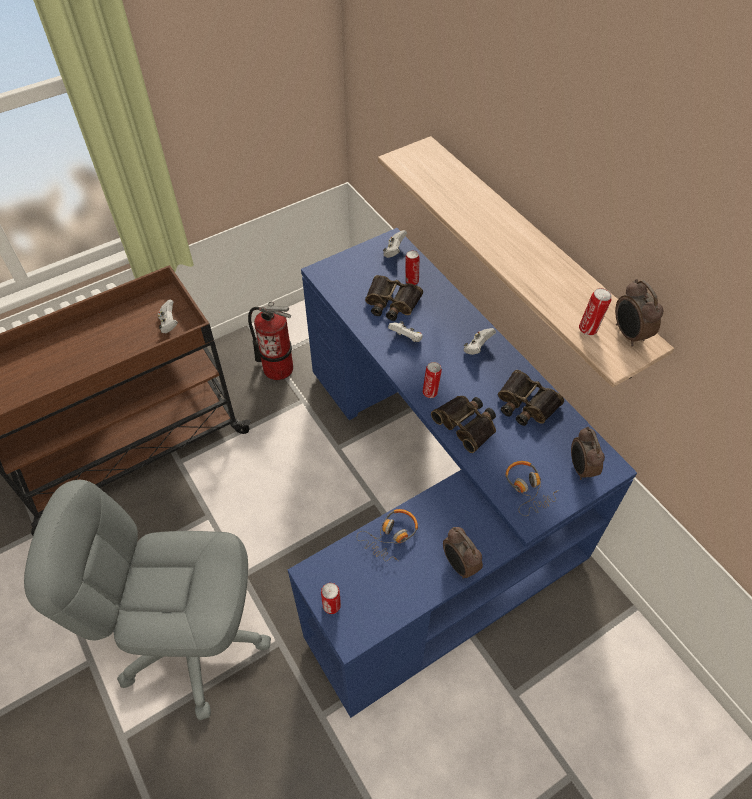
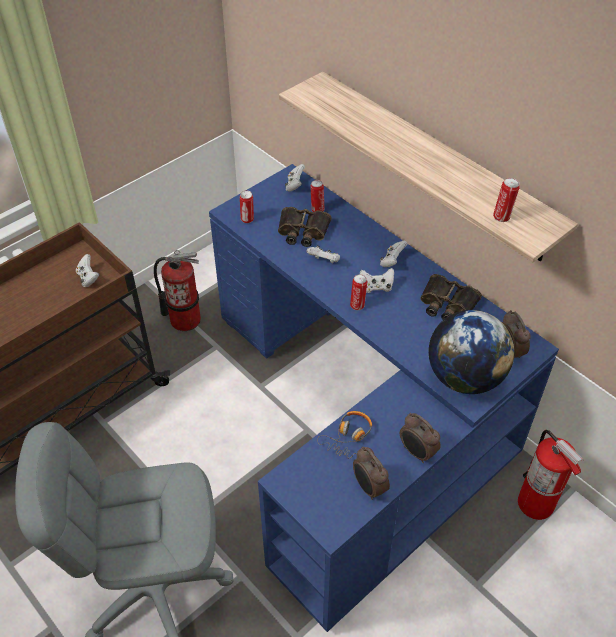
camera: 10 degrees left, 5 degrees down
(332, 607) = (307, 506): can -> can (247, 219)
(454, 375) = (376, 287): none -> white game controller
(467, 424) = (397, 328): binoculars -> none
(527, 489) = (465, 377): headphones -> globe
(593, 617) = (536, 504): none -> fire extinguisher
(628, 334) = (537, 217): alarm clock -> alarm clock (368, 487)

